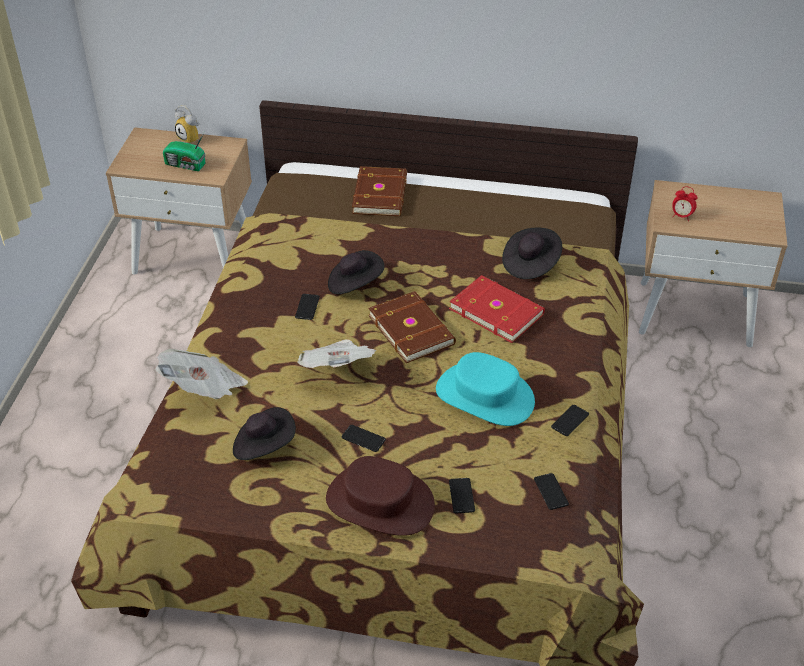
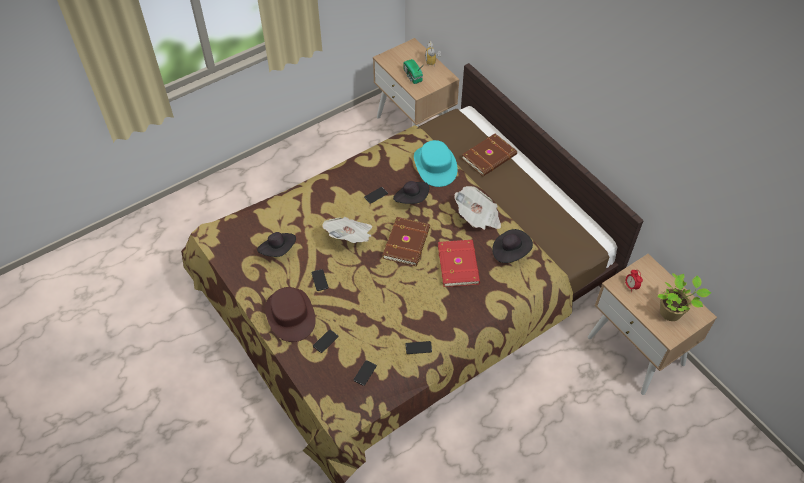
camera: 45 degrees right, 10 degrees up
(204, 389) = (287, 204): newspaper -> newspaper (478, 217)
(485, 396) = (396, 303): turquoise hat -> turquoise hat (435, 166)
(745, 214) = (672, 313): none -> potted plant

